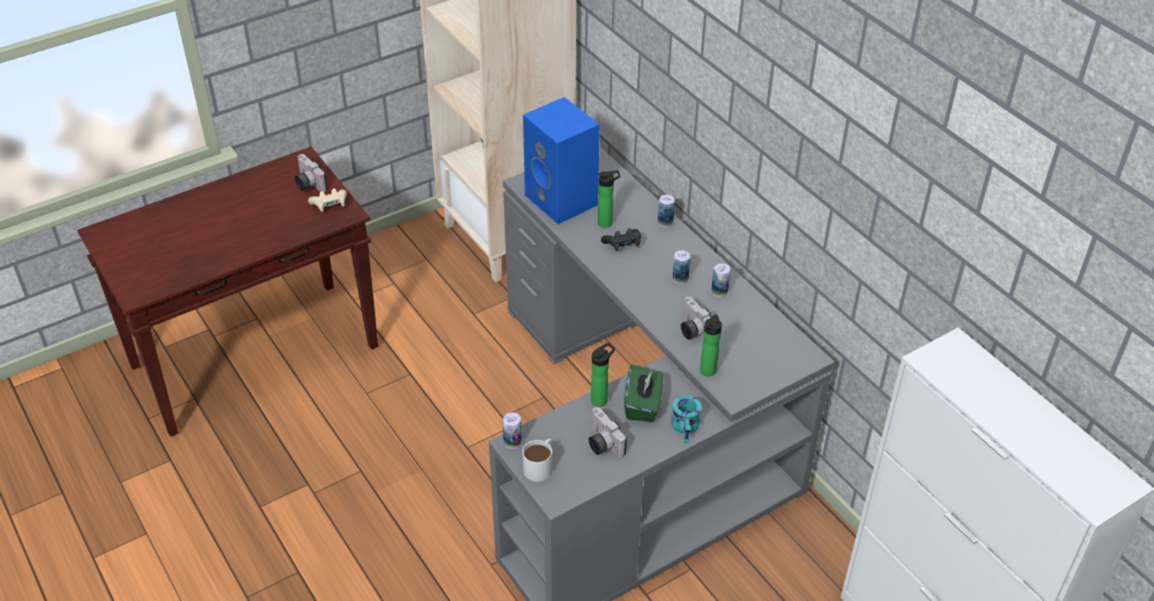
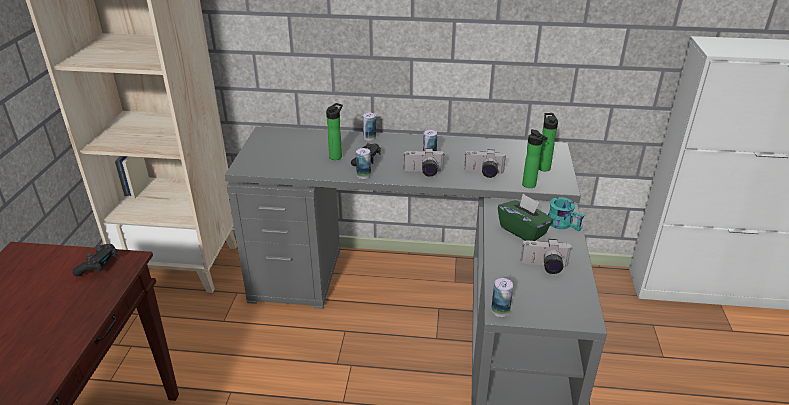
camera: 50 degrees left, 10 degrees down
(308, 183) = (50, 265): camera -> camera (423, 172)
(330, 205) = (99, 266): beige game controller -> black game controller
(541, 465) = (541, 308): white mug -> none
(563, 200) = (287, 161): blue speaker -> none
(601, 399) = (498, 245): bottle -> bottle (543, 167)
(719, 292) = (460, 149): can -> can (363, 175)

